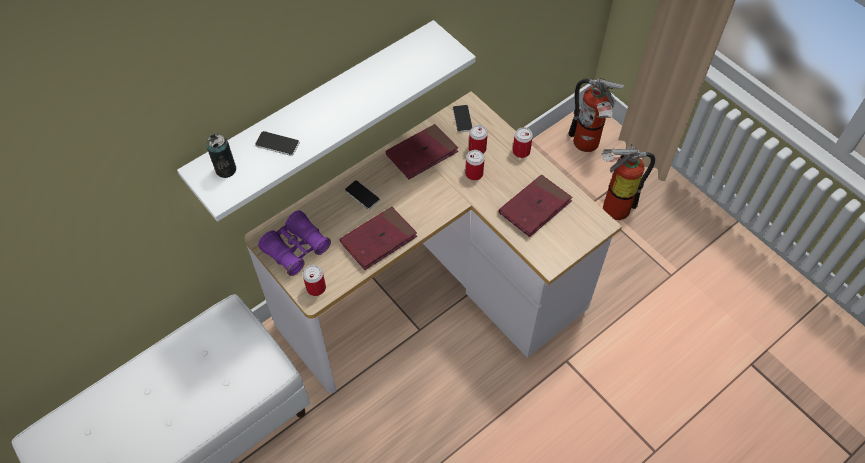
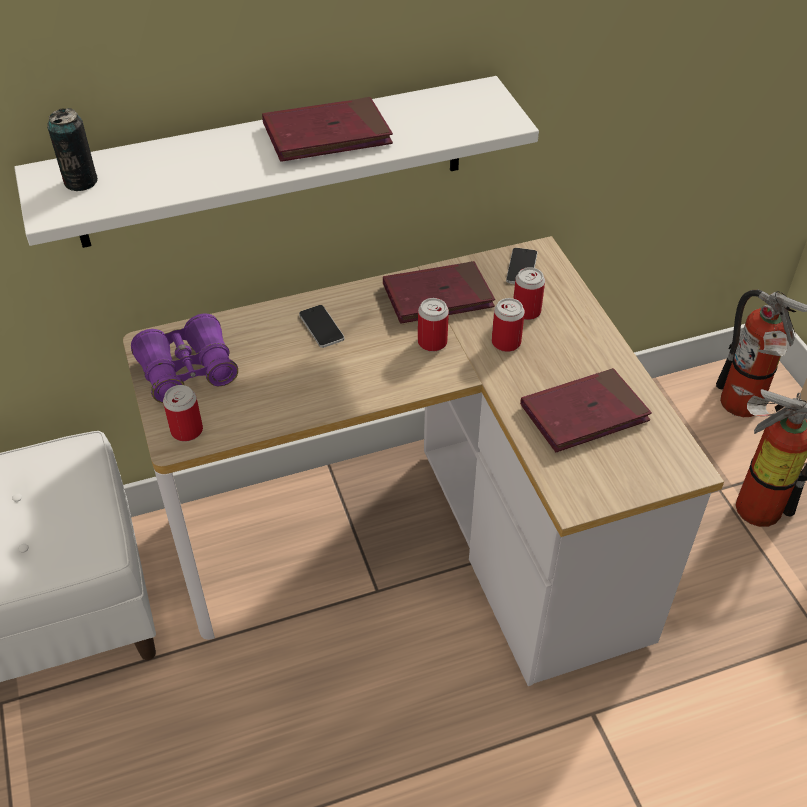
camera: 20 degrees right, 10 degrees down
(277, 144) = (174, 168): phone -> none
(378, 240) = (314, 392): red book -> red book (327, 135)
(521, 151) = (595, 331): can -> can (432, 342)

